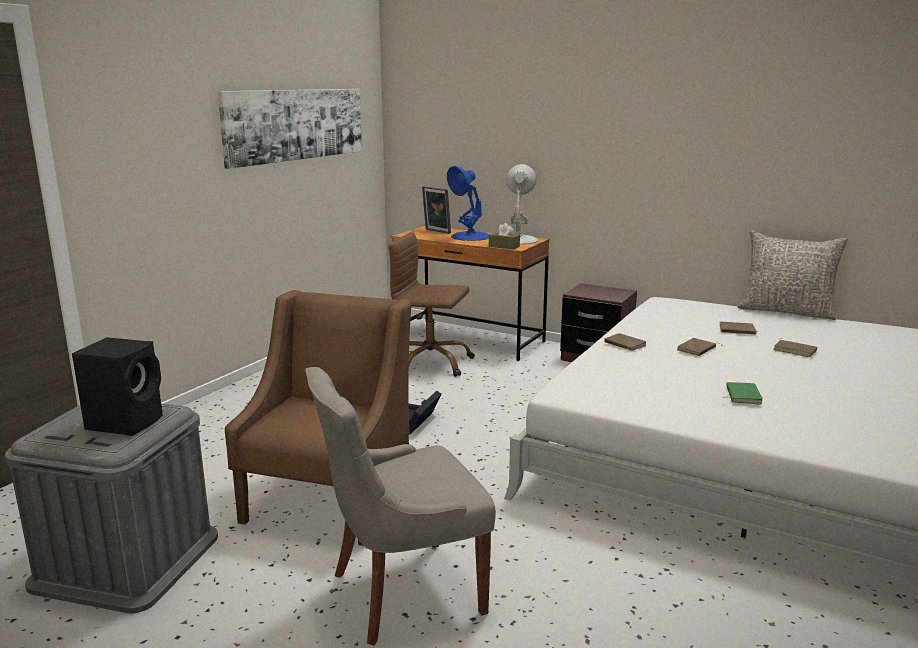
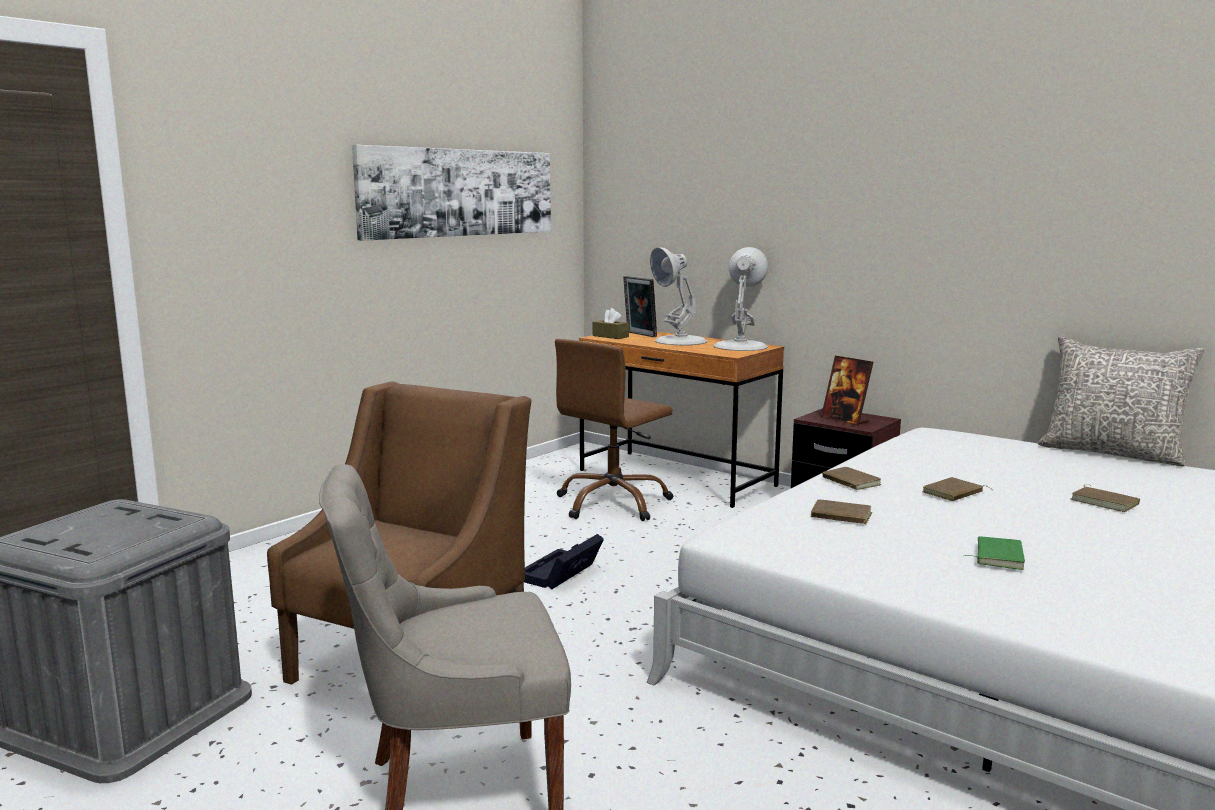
camera: 10 degrees right, 5 degrees down
(127, 422) = (129, 529): black speaker -> none
(430, 363) = (613, 503): brown office chair -> brown office chair turned 75 degrees counterclockwise
(470, 236) = (680, 341): blue table lamp -> white table lamp
(504, 246) = (717, 352): brown tissue box -> brown tissue box (610, 336)
(599, 293) = (845, 420): none -> picture frame
(737, 330) = (1025, 473): brown book -> brown book (840, 516)

